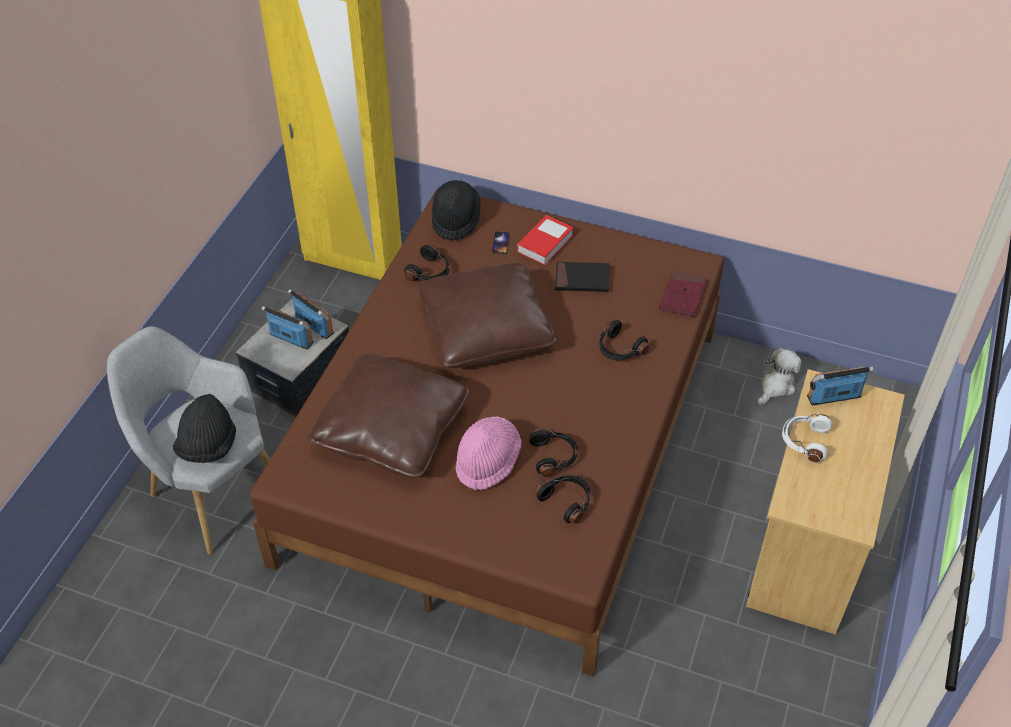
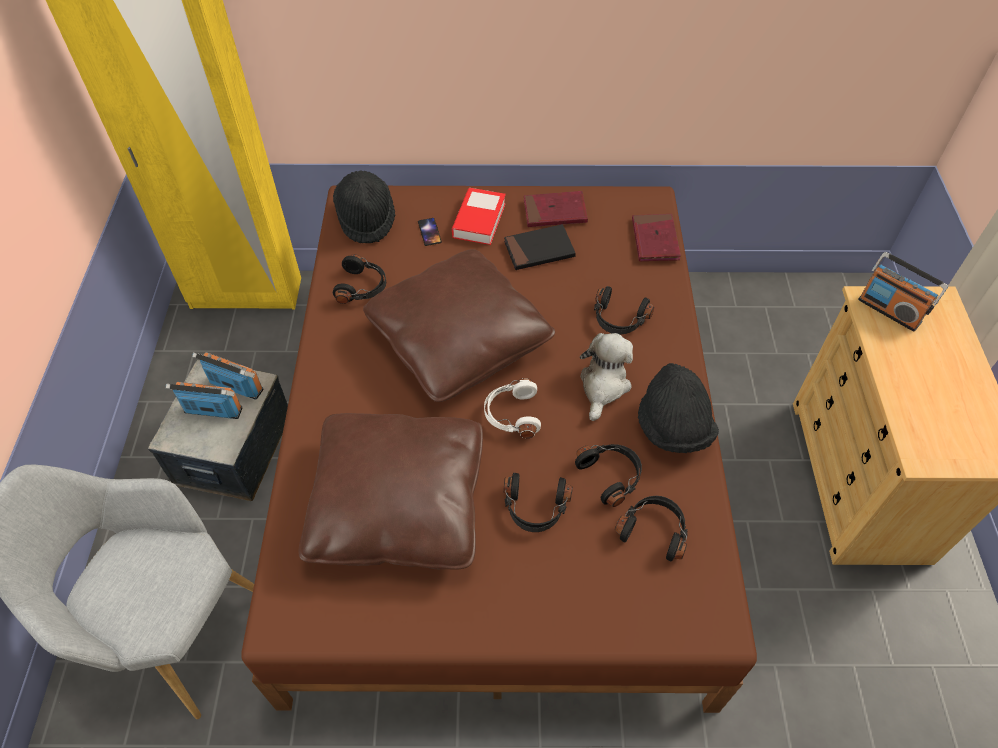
camera: 20 degrees left, 5 degrees up
(208, 446) = (156, 599): black hat -> black hat (673, 427)
(487, 462) = (535, 508): pink hat -> black headphones
(610, 252) = (555, 212): none -> red book
(776, 386) = (740, 310): plush toy -> plush toy (603, 385)
(804, 441) = (891, 372): white headphones -> white headphones (511, 414)
(834, 397) = (889, 310): radio -> radio turned 105 degrees counterclockwise

